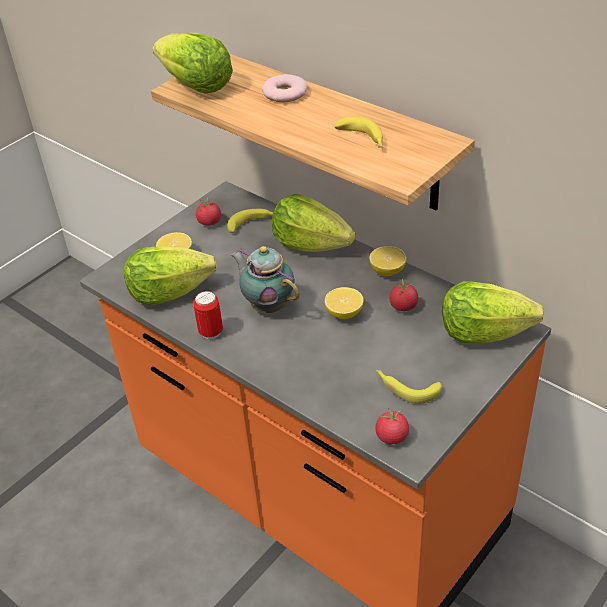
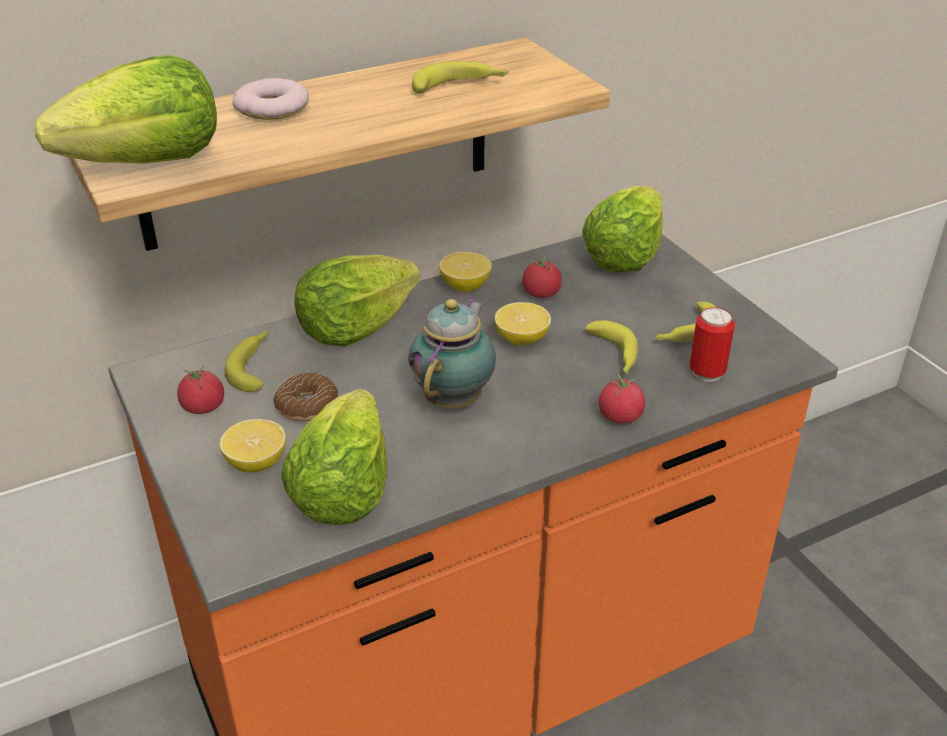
camera: 70 degrees left, 5 degrees down
(211, 332) = (474, 466): can -> can (707, 373)
(230, 254) = (307, 405): none -> donut
(268, 305) = (455, 398): teapot -> teapot turned 135 degrees clockwise
(353, 360) = (614, 356): none -> banana
(392, 436) = (761, 364): tomato -> tomato (620, 416)

